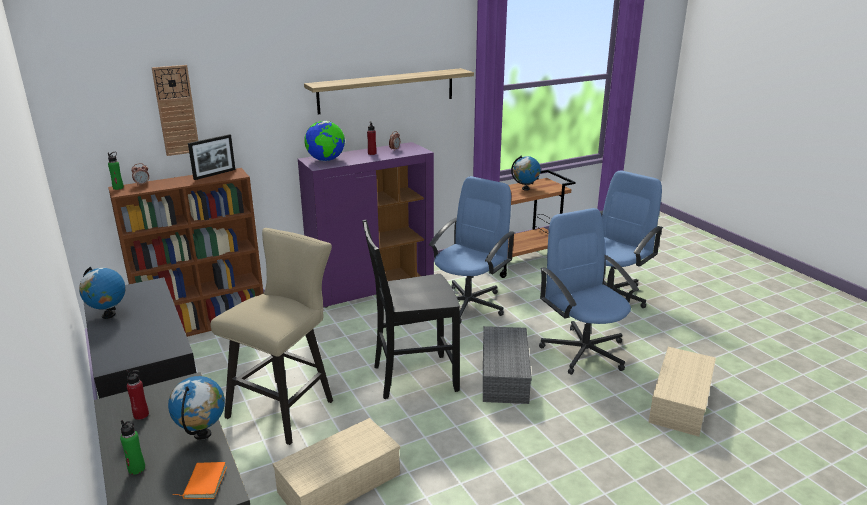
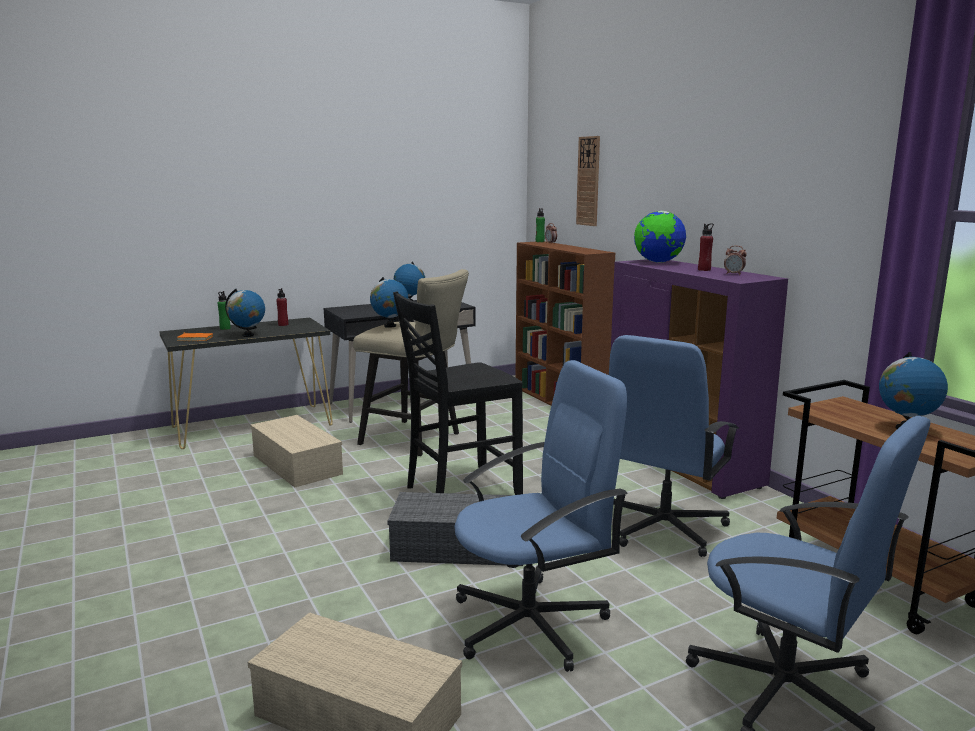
camera: 90 degrees right, 10 degrees down
(214, 174) = (587, 249): picture frame -> none
(272, 314) = (390, 326): none -> globe
(387, 90) = (768, 189): shelf -> none
(413, 377) = (460, 491): black chair -> black chair turned 105 degrees counterclockwise
(469, 304) = (662, 527): blue office chair -> blue office chair turned 90 degrees clockwise

